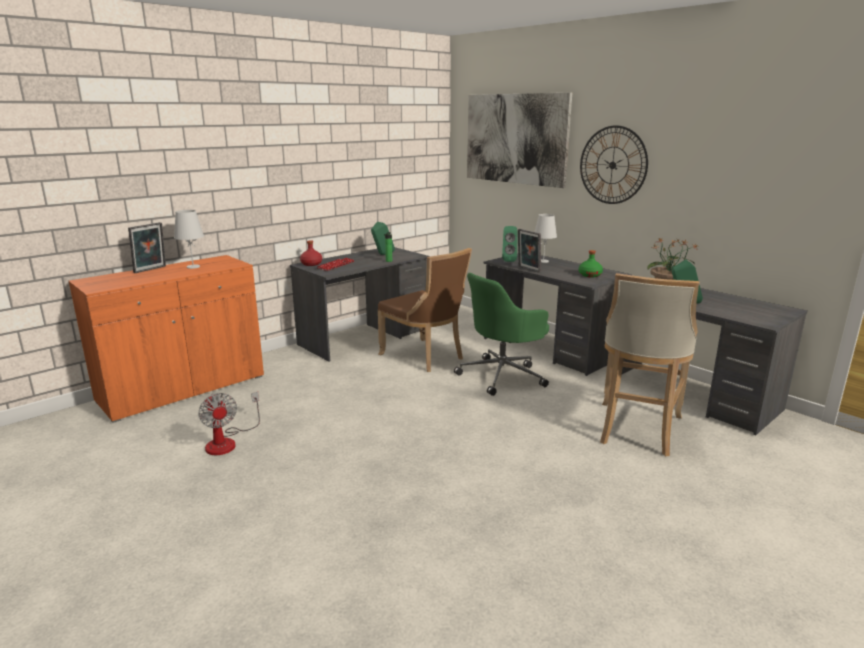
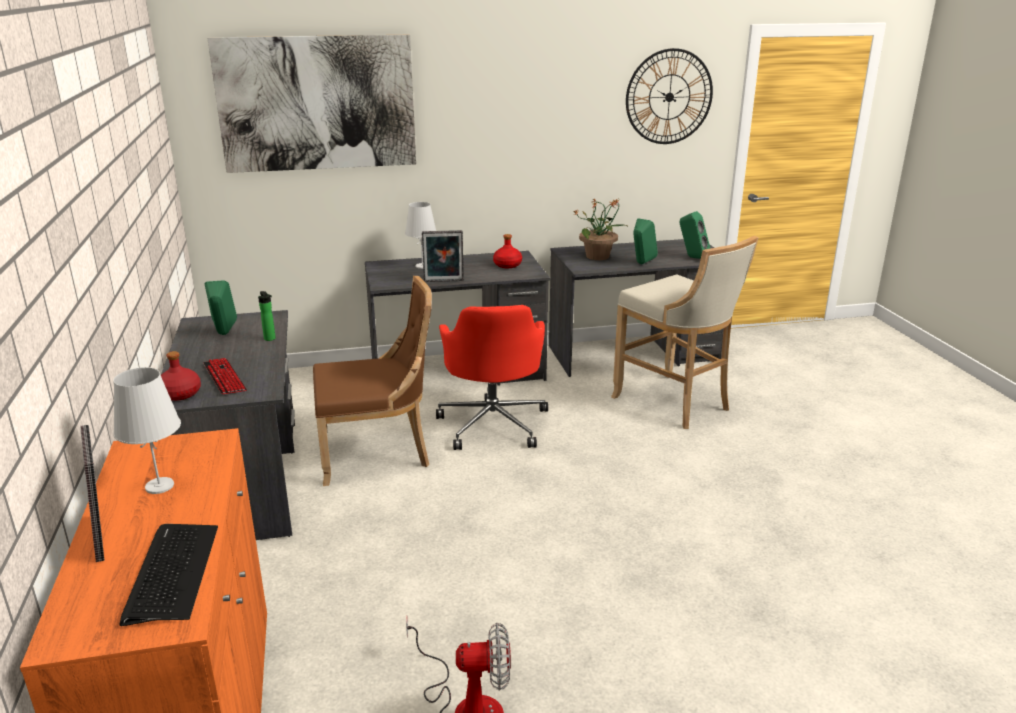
camera: 60 degrees left, 5 degrees up
(129, 281) = (172, 572): none -> keyboard
(503, 375) = (493, 423): green office chair -> red office chair
(509, 260) = (391, 279): green speaker -> green speaker (692, 257)
(590, 275) = (507, 265): green bottle -> red bottle
(612, 165) = (482, 126): wall clock -> wall clock (669, 97)

